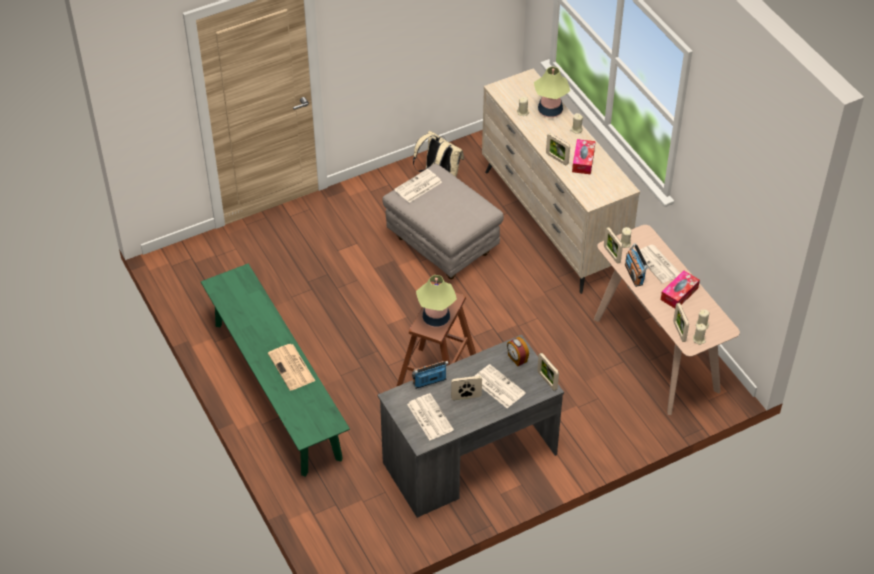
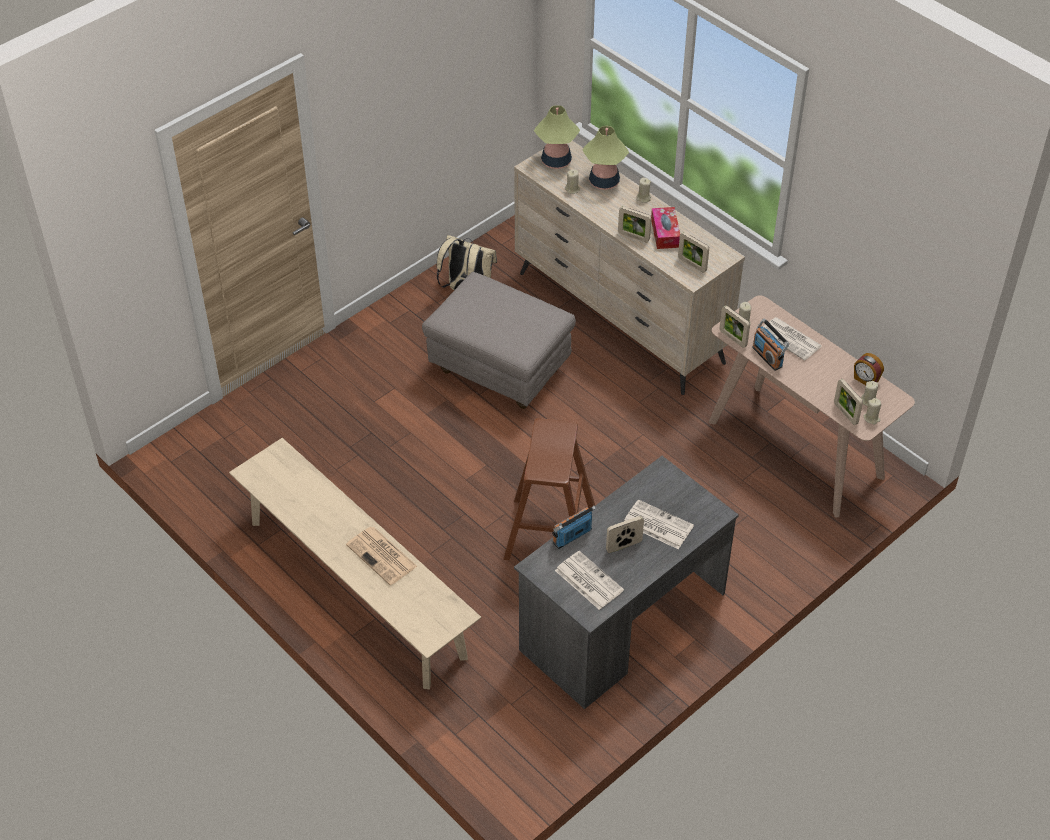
camera: 15 degrees left, 0 degrees up
(276, 389) = (356, 588): green bench -> beige bench
(418, 187) = (463, 303): newspaper -> none
(436, 318) = (552, 457): table lamp -> table lamp (556, 161)
(517, 358) = (667, 486): alarm clock -> alarm clock (865, 380)
(547, 381) = (713, 505): picture frame -> picture frame (692, 264)
(679, 294) = (828, 369): tissue box -> none

